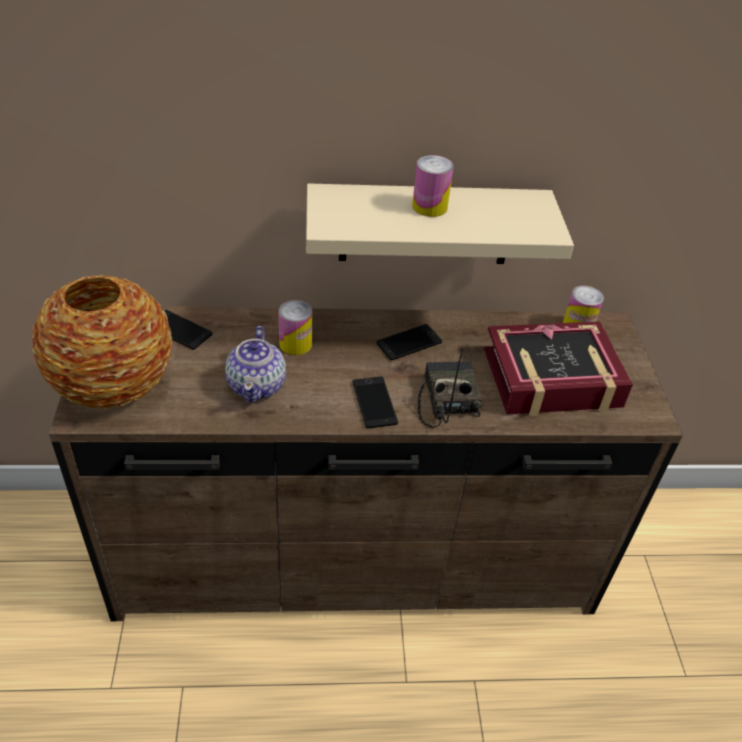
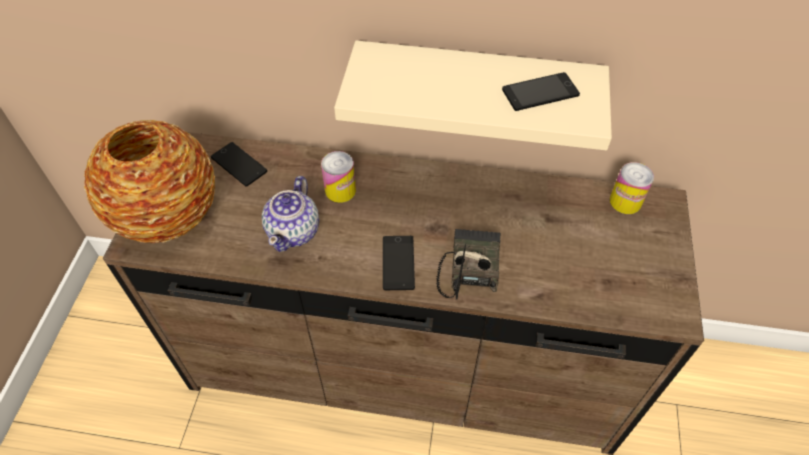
camera: 15 degrees right, 10 degrees up
(409, 343) = (449, 201): phone -> phone (540, 92)
(429, 207) = (470, 78): can -> none
(551, 379) = (582, 258): book -> none

